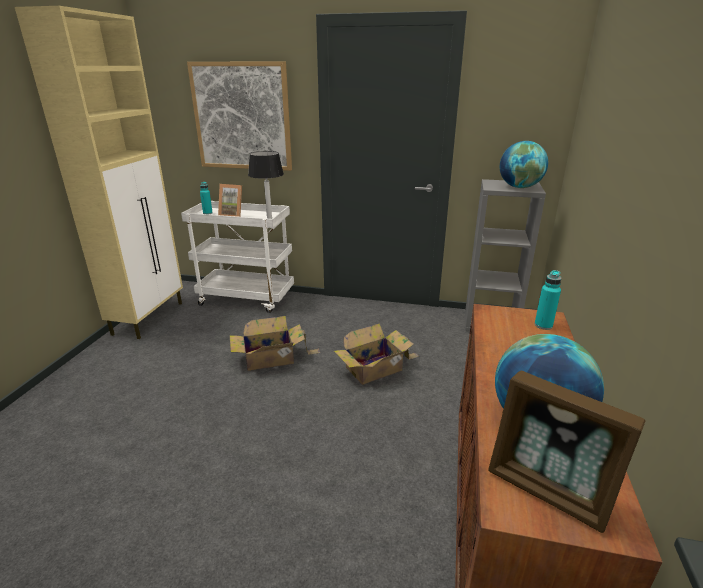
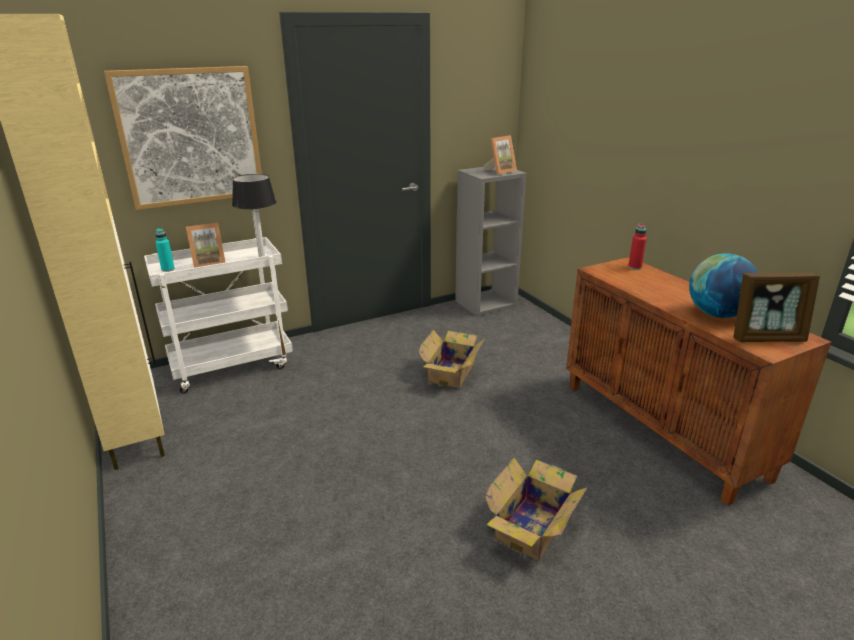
camera: 40 degrees left, 0 degrees up
(272, 358) = (351, 405): cardboard box -> cardboard box (534, 526)
(519, 187) = (500, 171): globe -> picture frame
(543, 325) = (634, 267): turquoise bottle -> red bottle

